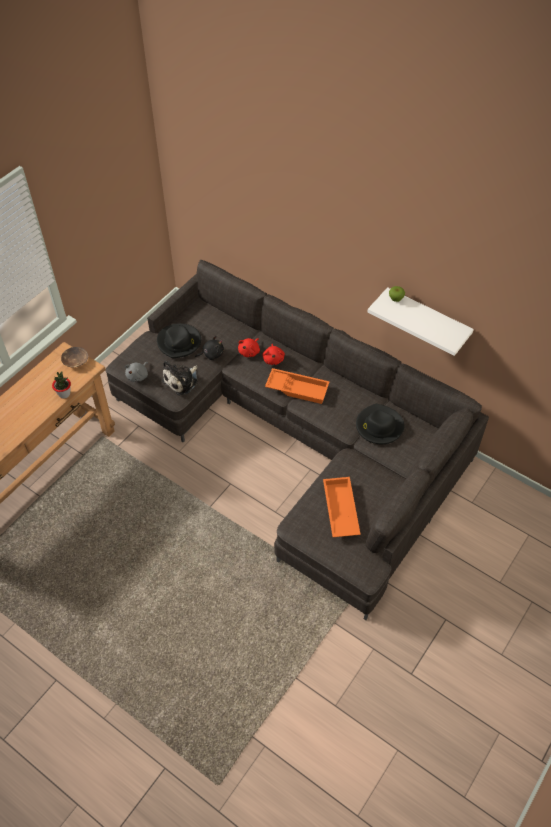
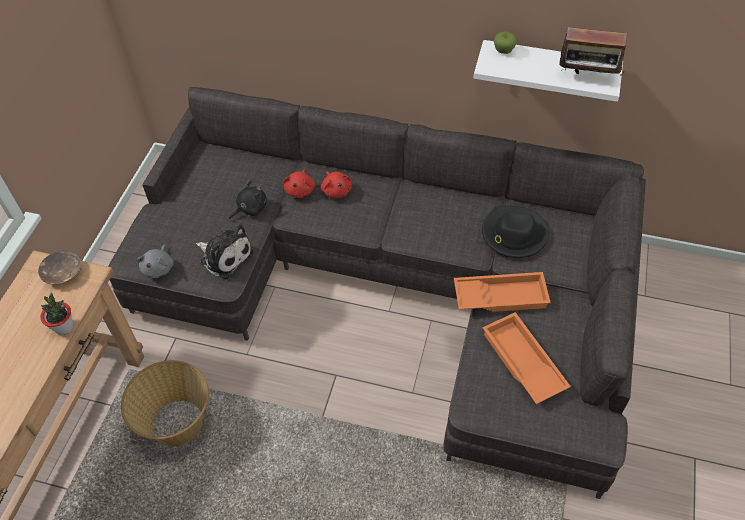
camera: 20 degrees left, 0 degrees up
(118, 480) = (178, 424): none -> basket
(179, 342) = (199, 206): black hat -> none
(182, 381) = (225, 256): plush toy -> plush toy turned 75 degrees counterclockwise
(298, 388) = (386, 218): orange tray -> orange tray (500, 295)
(441, 333) = (586, 77): none -> radio

